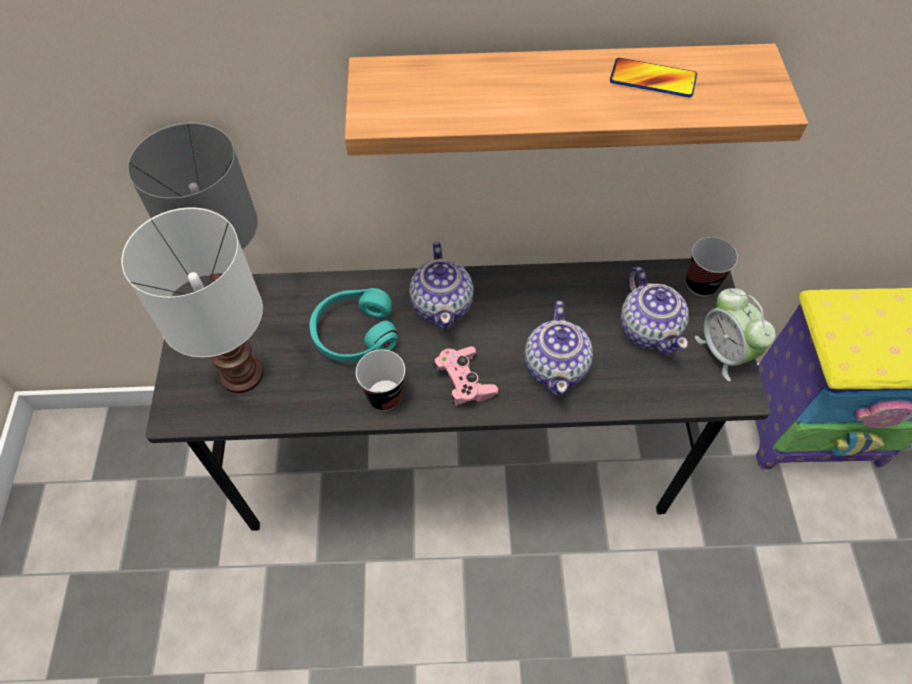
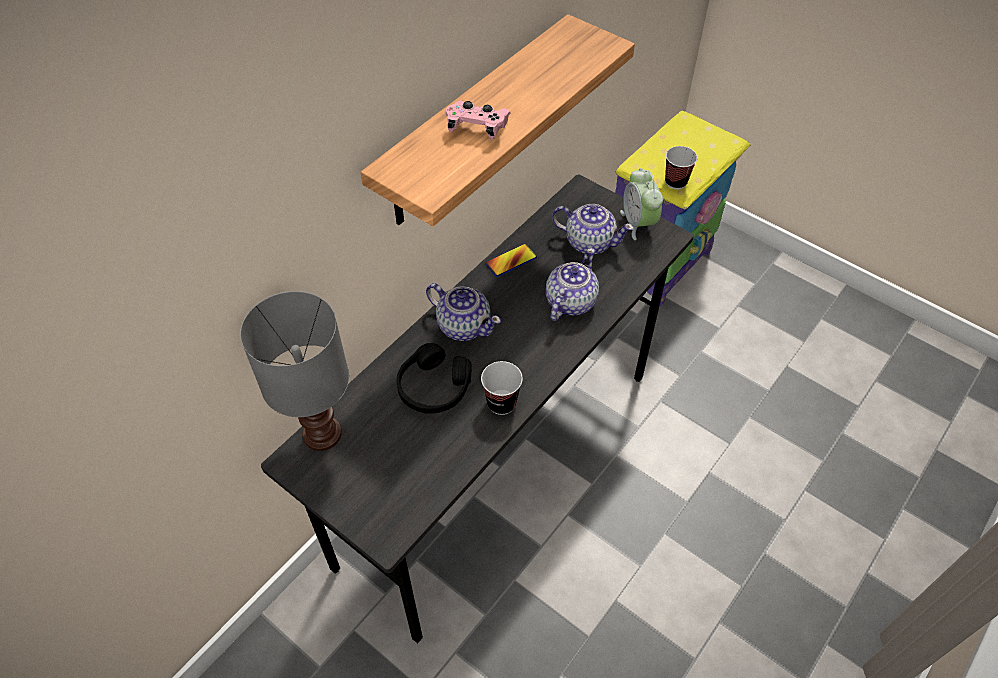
camera: 50 degrees left, 5 degrees down
(241, 372) = (395, 474): white table lamp -> none
(354, 333) = (434, 387): turquoise headphones -> black headphones
(464, 382) = (534, 354): pink game controller -> pink game controller (477, 127)
(556, 366) = (570, 302): teapot -> teapot turned 105 degrees counterclockwise
(652, 79) = (540, 70): phone -> phone (511, 261)
(701, 284) = (584, 197): cup -> cup (675, 182)
(724, 352) = (638, 223): alarm clock -> alarm clock turned 60 degrees clockwise

